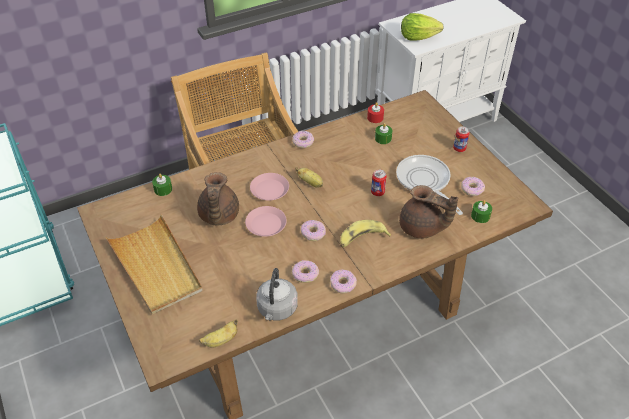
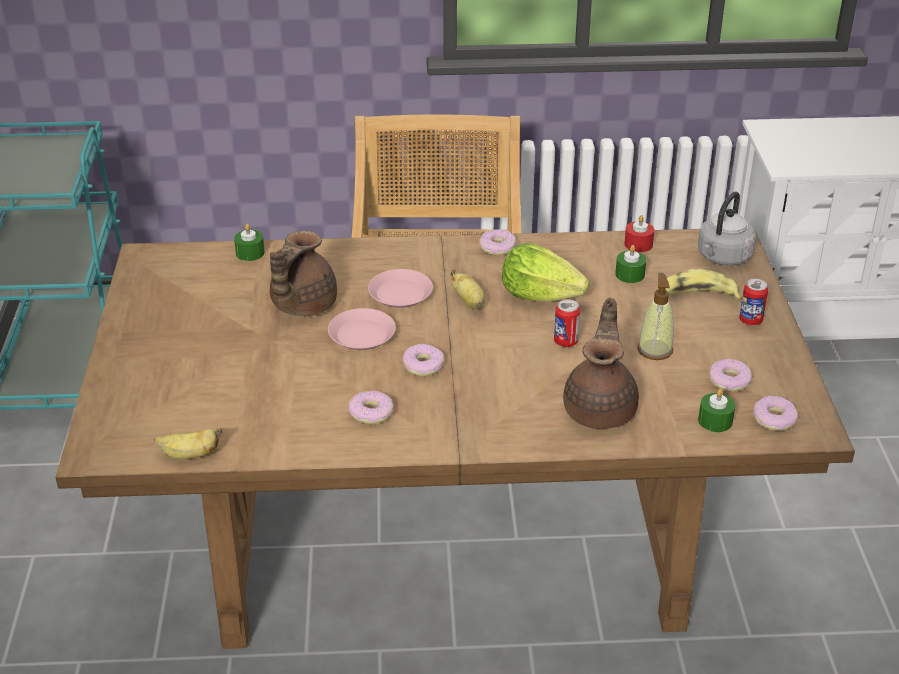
camera: 25 degrees right, 10 degrees down
(156, 267) = (170, 341): beige tray -> none
(277, 309) = (296, 443): grey kettle -> grey kettle (722, 258)
(343, 284) = (418, 443): donut -> donut (774, 419)
(362, 238) = (493, 394): banana -> banana (696, 296)
(418, 37) = (795, 153): lettuce -> lettuce (539, 295)
(422, 228) = (601, 409): brown teapot -> brown teapot turned 135 degrees counterclockwise
(425, 182) = (655, 350): frying pan -> soap dispenser

